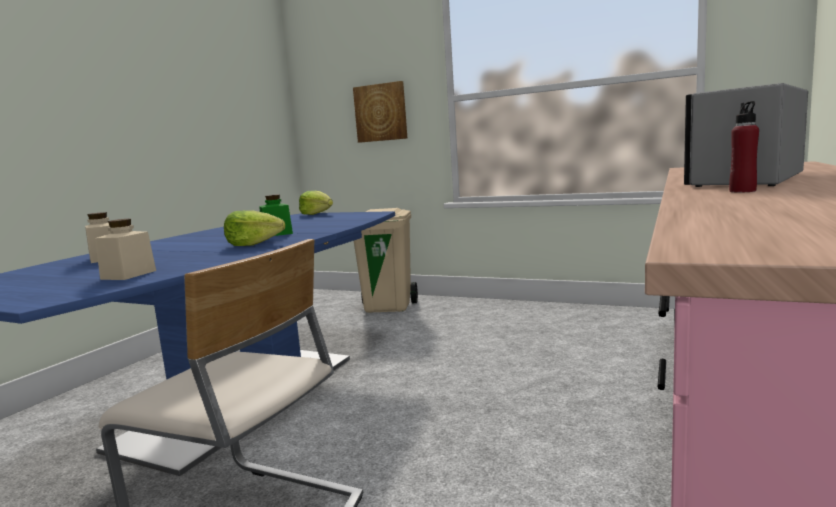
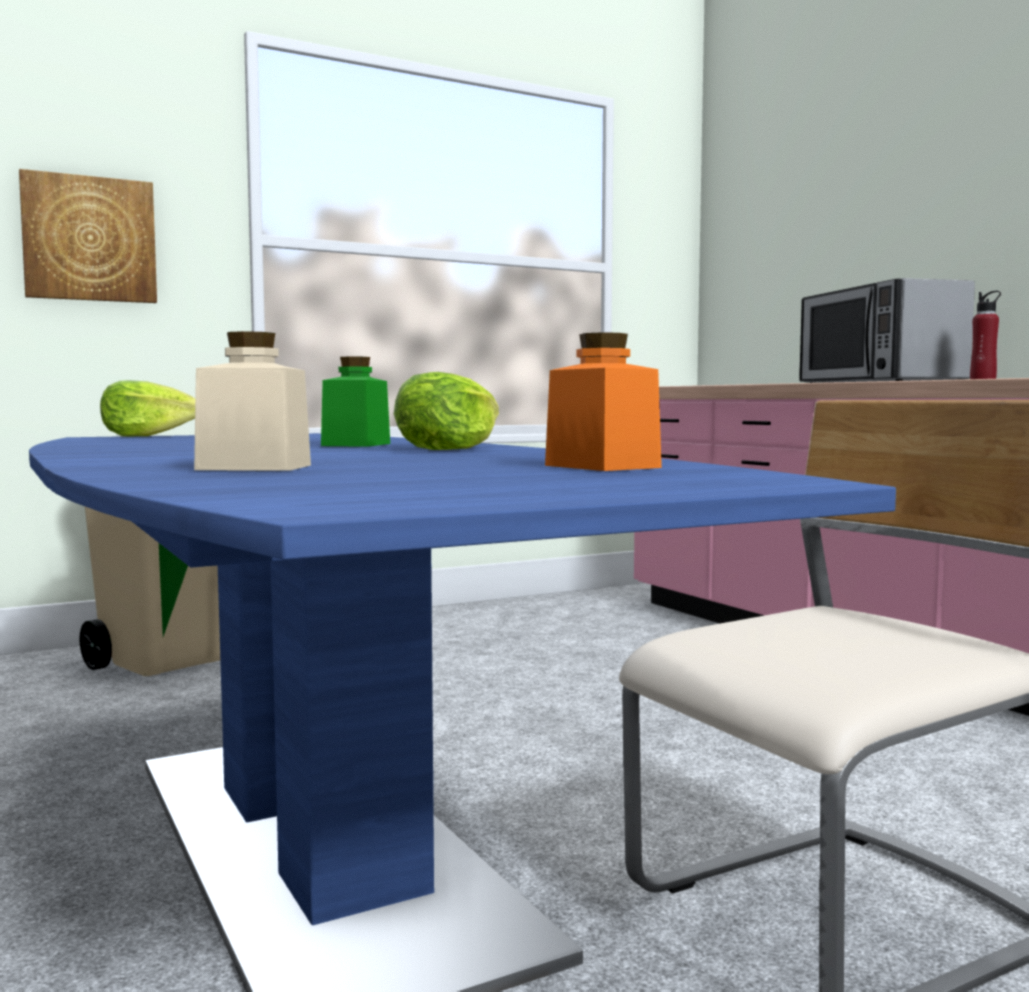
camera: 55 degrees left, 5 degrees down
(128, 275) = (602, 466): beige jar -> orange jar

